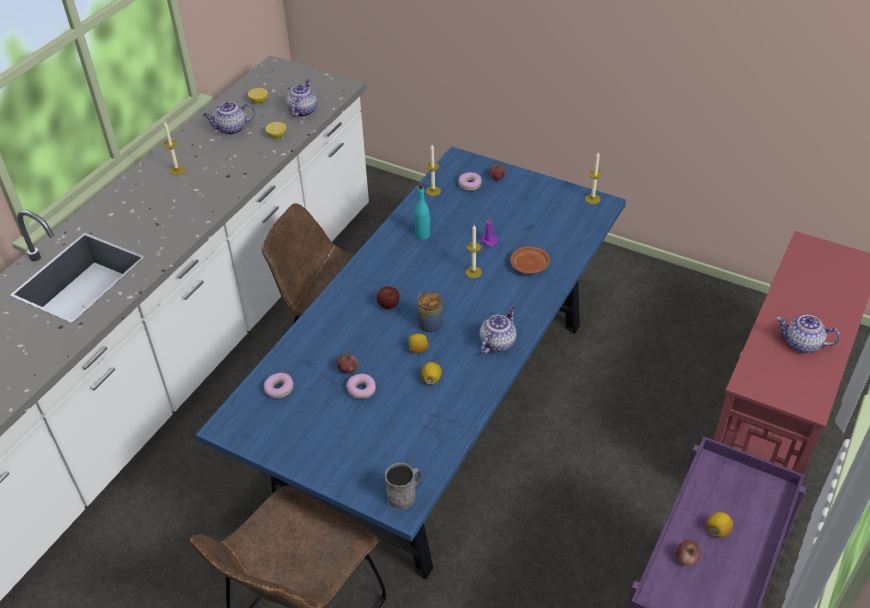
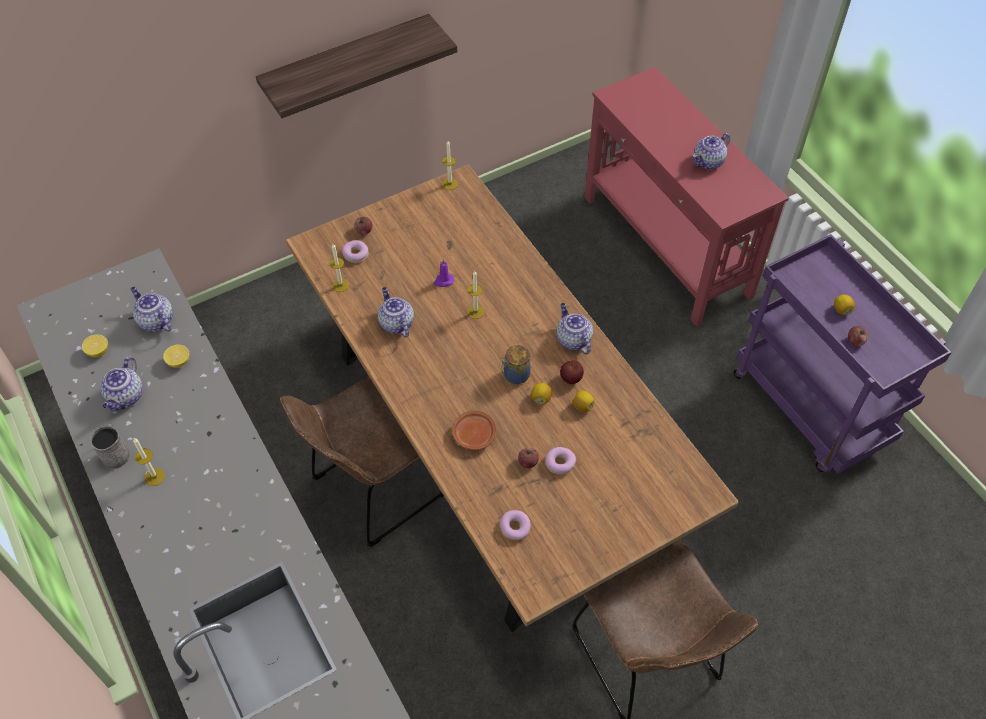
camera: 60 degrees left, 10 degrees up
(388, 305) = (469, 394): apple -> apple (571, 378)
(405, 495) = (696, 486): grey mug -> grey mug (116, 453)
(422, 235) = (396, 323): turquoise bottle -> teapot
(437, 409) = (492, 447): blue dining table -> brown dining table
(529, 265) = (497, 269): brown plate -> brown plate (474, 434)
(599, 59) = (347, 65): none -> shelf

